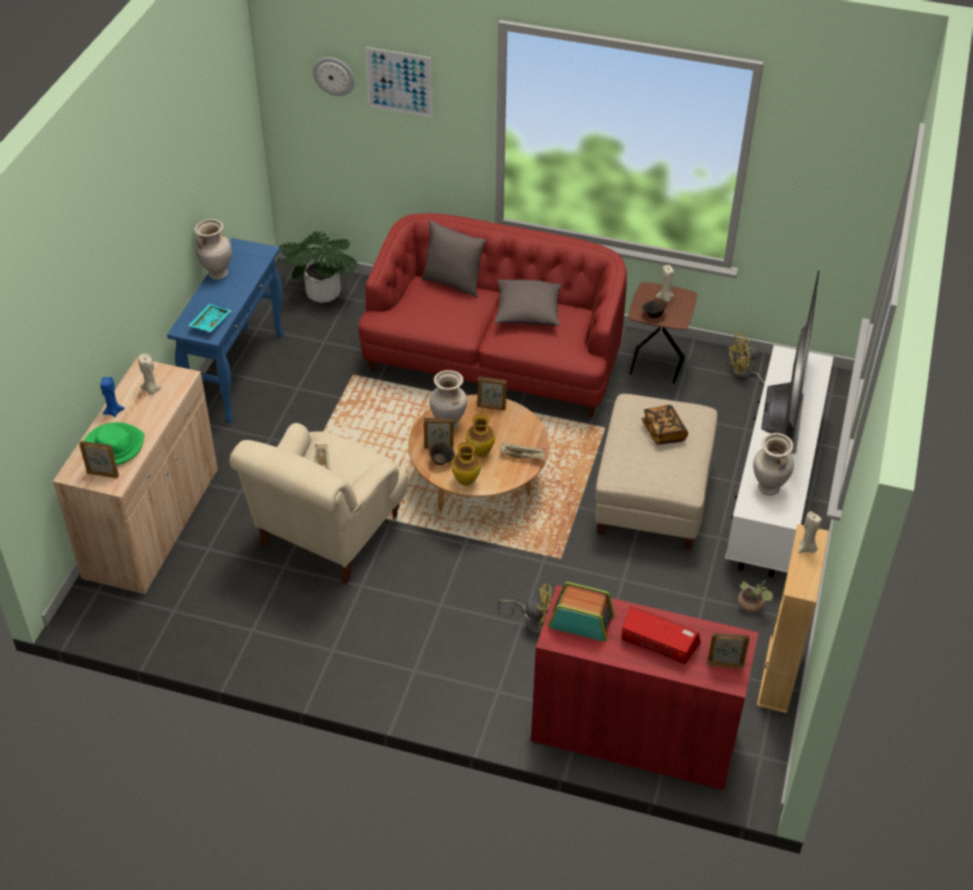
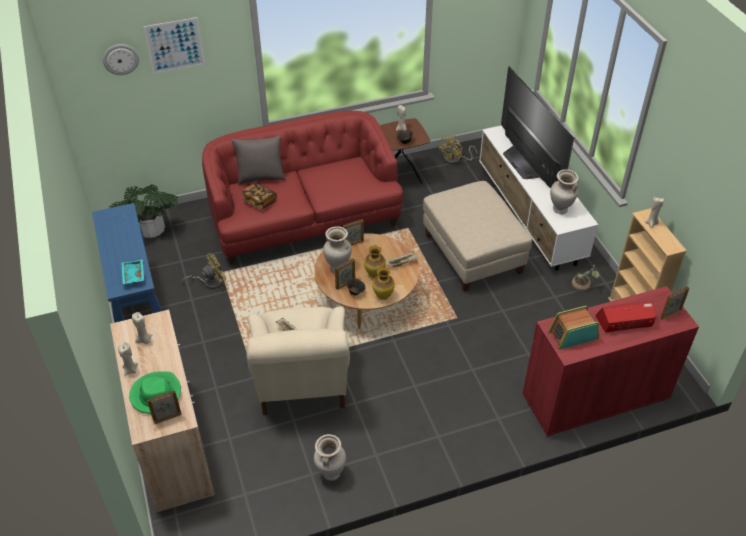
camera: 35 degrees left, 0 degrees up
(113, 411) = (130, 370): blue candle -> beige candle
(217, 274) = (105, 240): beige vase -> beige vase (330, 473)
(527, 313) = (326, 175): grey pillow -> none
(534, 621) = (478, 364): yellow fan -> yellow fan (209, 282)
(663, 432) = (474, 206): book -> book (259, 201)

